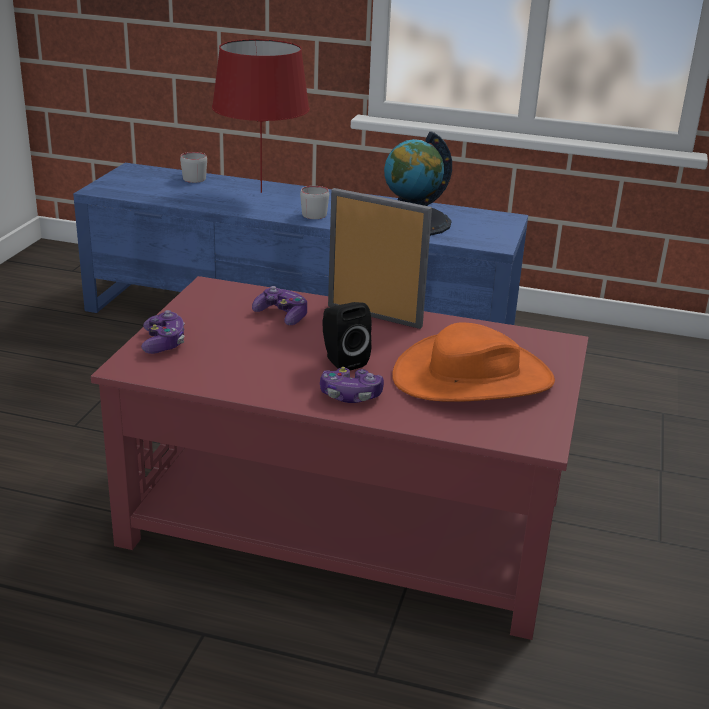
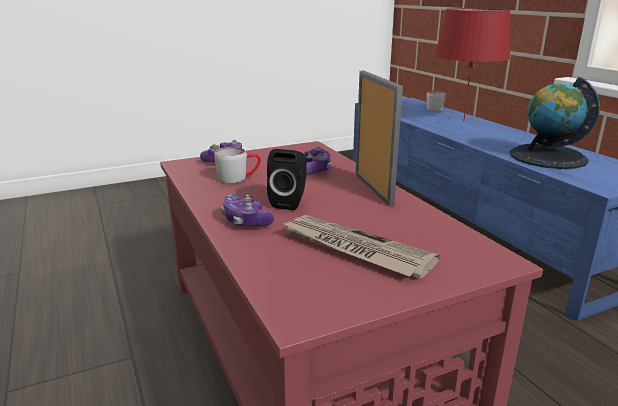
camera: 50 degrees right, 5 degrees down
(317, 213) = (480, 137): grey mug -> grey mug (239, 178)
(473, 378) = (354, 249): orange hat -> newspaper

